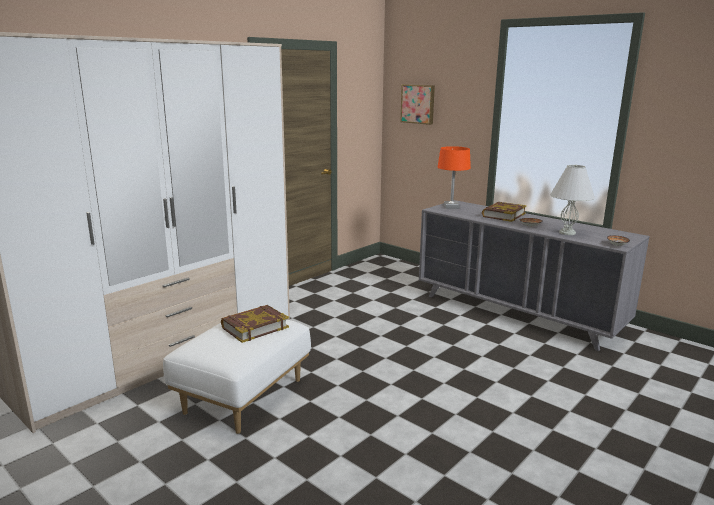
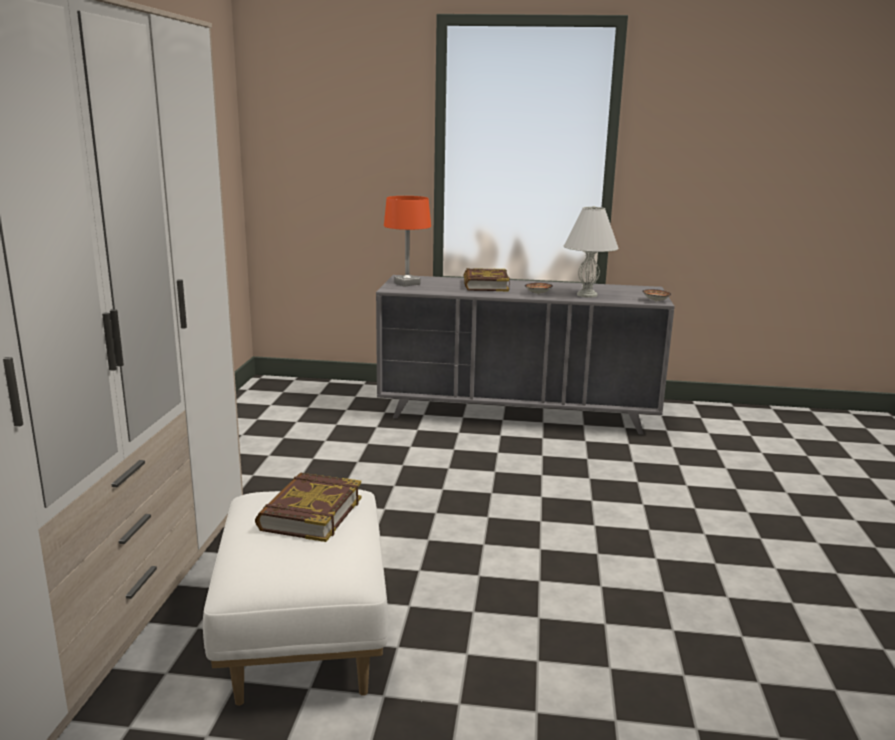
camera: 35 degrees left, 0 degrees up
(418, 104) = (308, 137): picture -> none

